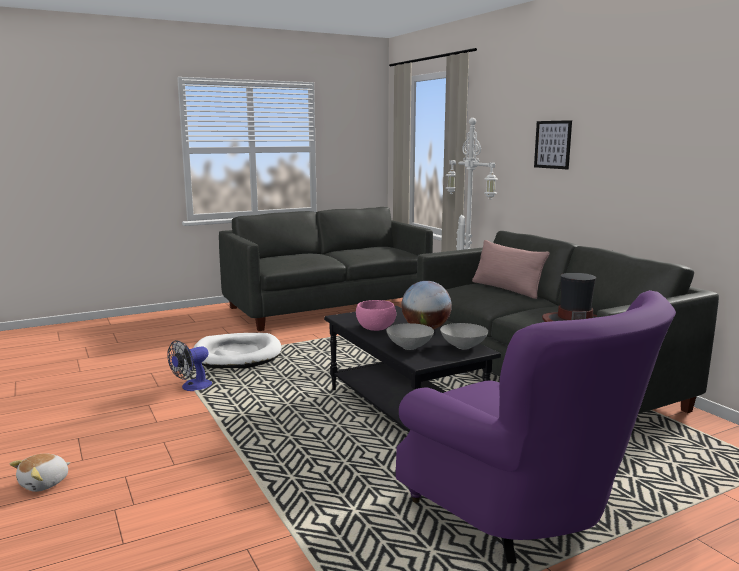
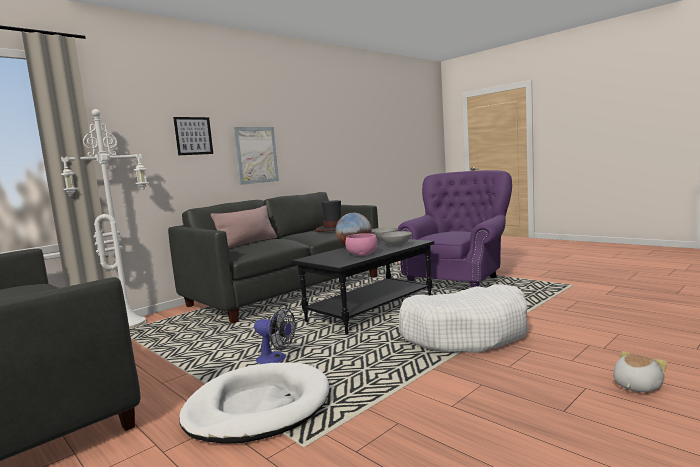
camera: 105 degrees left, 5 degrees down
(45, 483) = (635, 386): plush toy -> plush toy turned 60 degrees counterclockwise
(192, 387) = (385, 398): fan -> fan (276, 360)
(261, 445) = (465, 333): none -> white dog bed
(623, 178) = (256, 155): none -> picture

